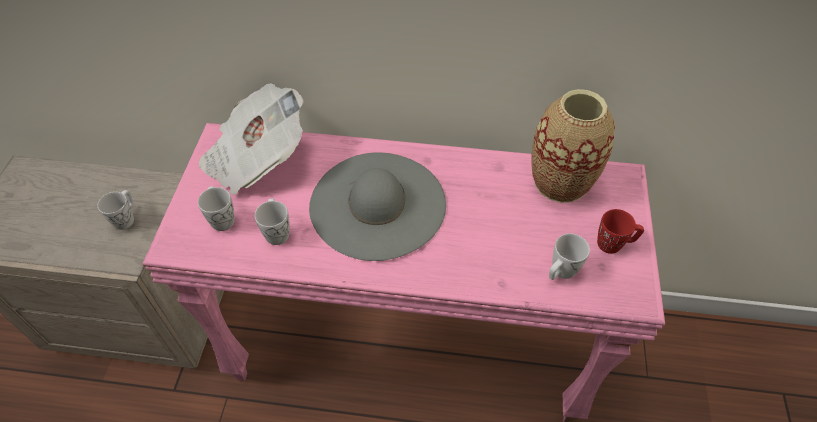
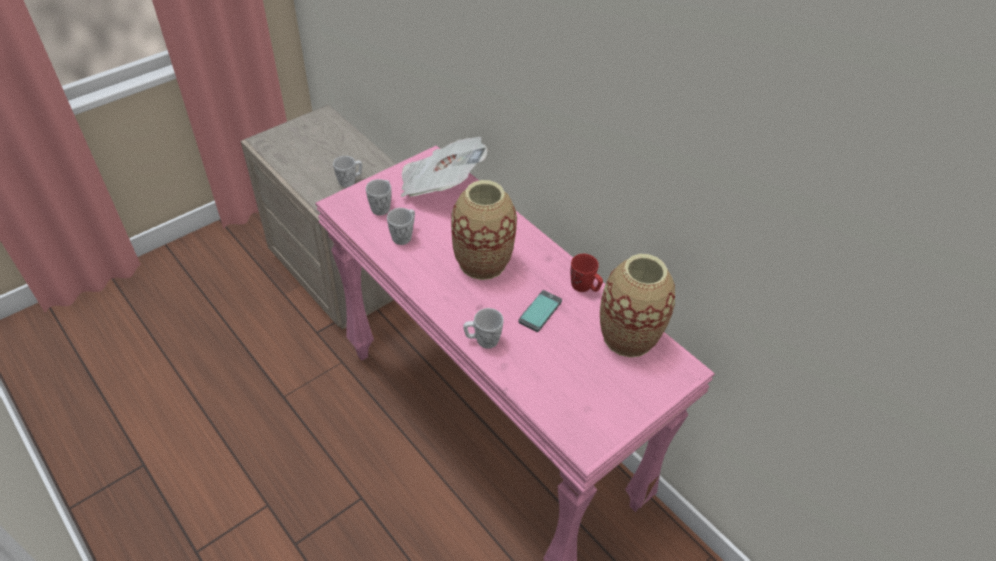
camera: 40 degrees right, 5 degrees down
(378, 204) = (482, 263): grey hat -> vase
(474, 212) = (540, 311): none -> phone
(560, 272) = (552, 389): white mug -> white mug (482, 340)
(614, 244) = (615, 403): red mug -> red mug (584, 287)

